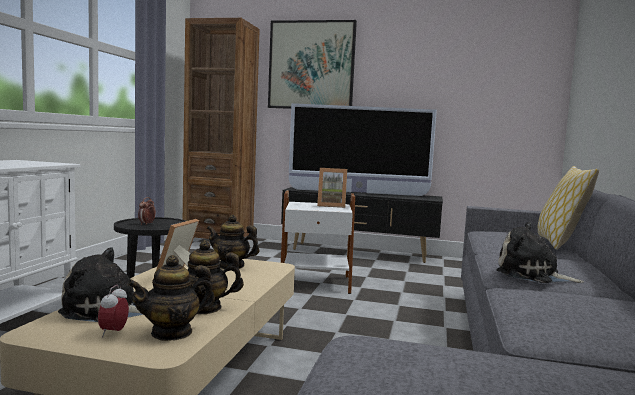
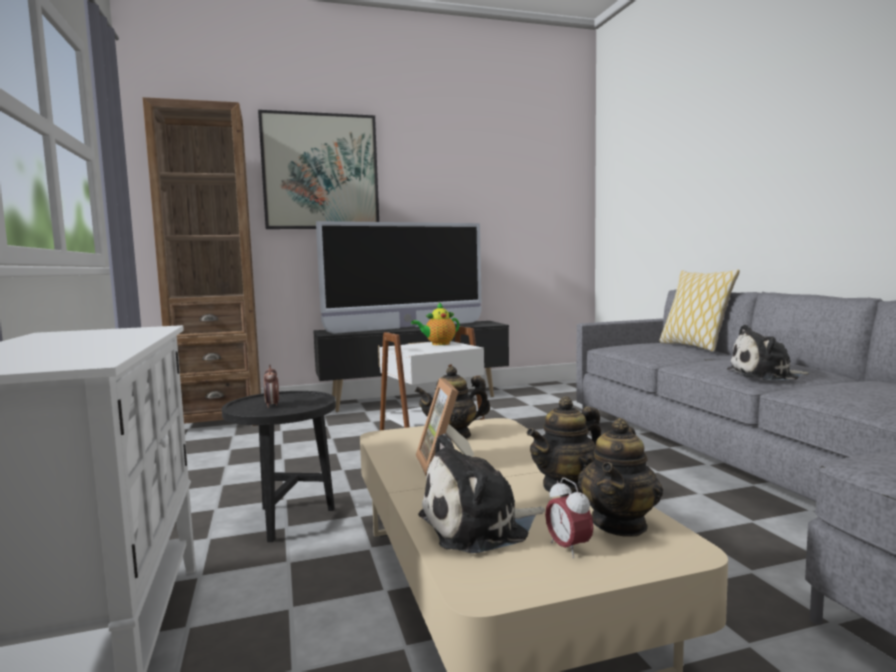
camera: 30 degrees left, 0 degrees up
(331, 205) = (438, 344): picture frame -> teapot

